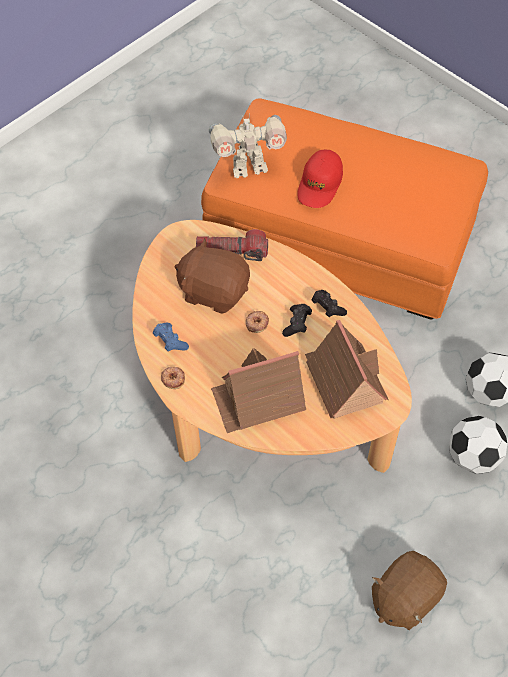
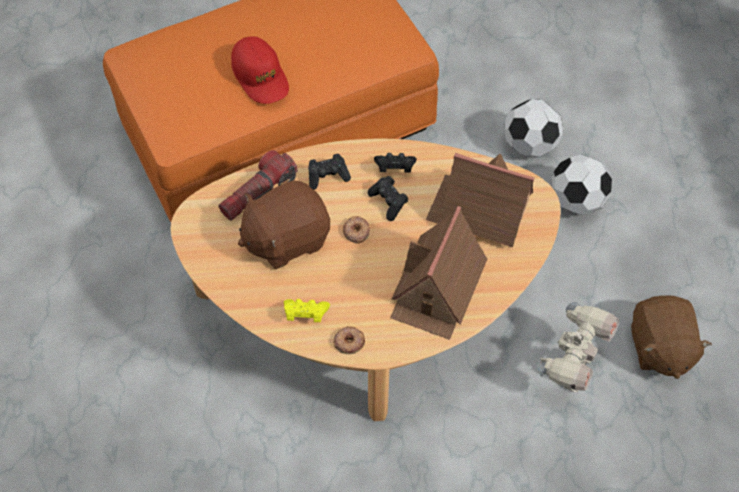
camera: 50 degrees left, 0 degrees up
(170, 341) = (305, 314): blue game controller -> yellow game controller
(248, 167) = (180, 112): toy robot -> toy robot (568, 370)
(282, 277) = (328, 176): none -> black game controller

